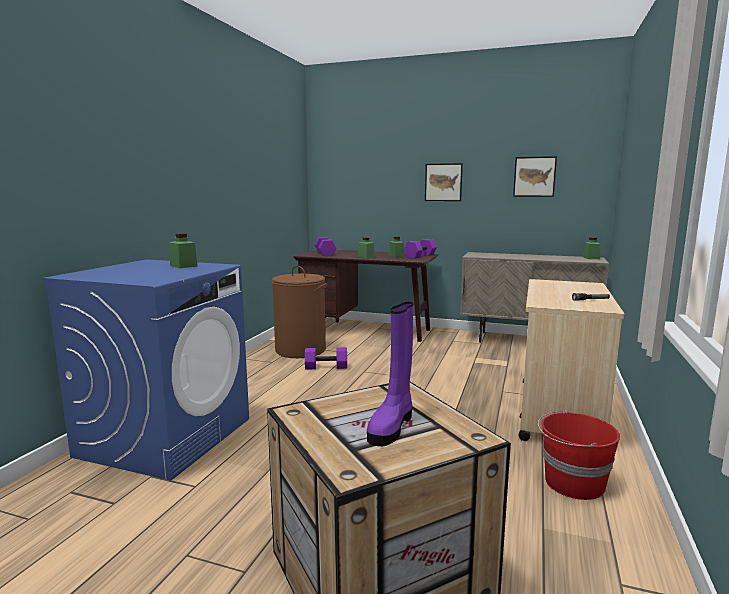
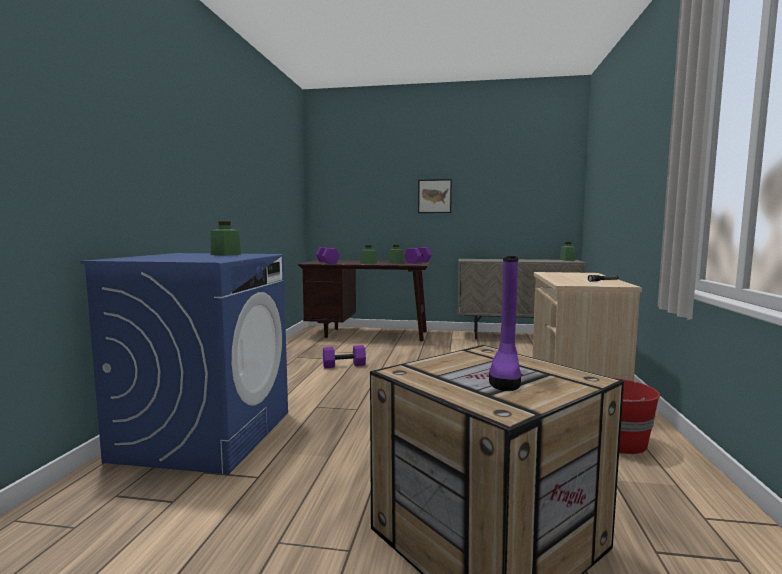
camera: 10 degrees left, 5 degrees down
(300, 350) = (312, 353): brown laundry basket -> none
(534, 176) = (515, 191): picture -> none

